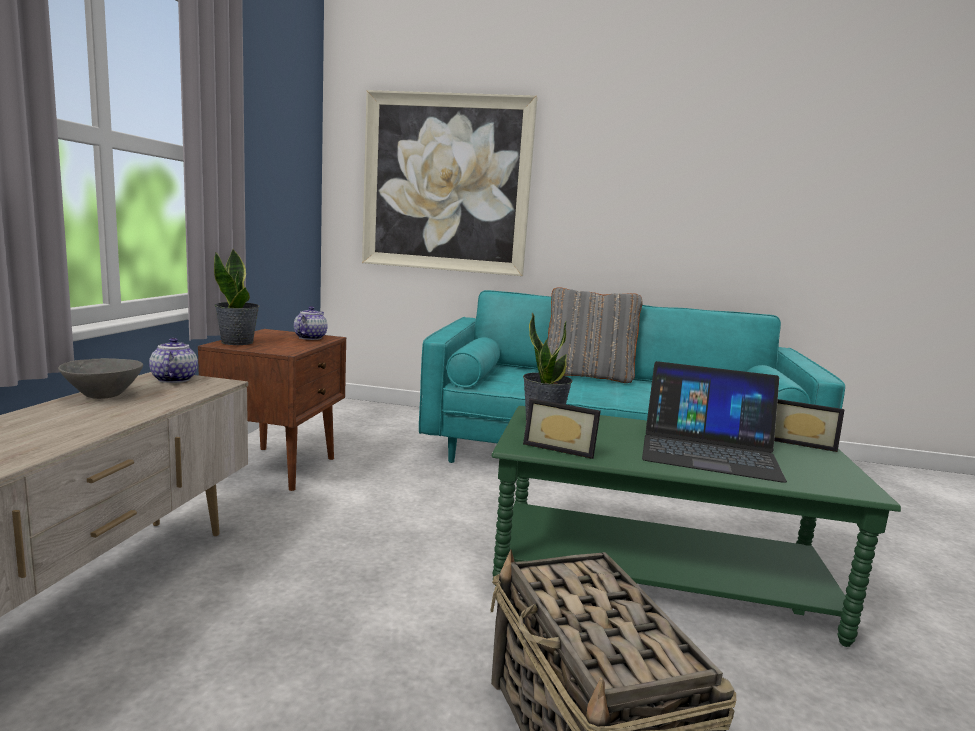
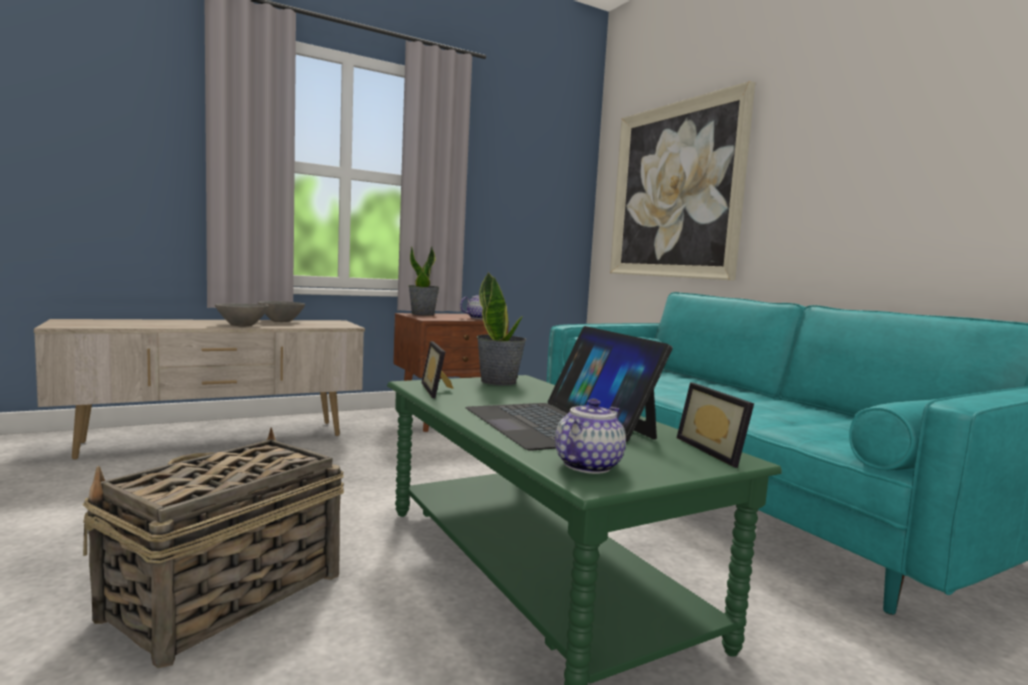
camera: 50 degrees right, 5 degrees down
(104, 420) = (241, 325): none -> grey bowl
(174, 379) = (335, 322): teapot -> teapot (588, 465)
(588, 376) = (740, 390): grey pillow -> none

